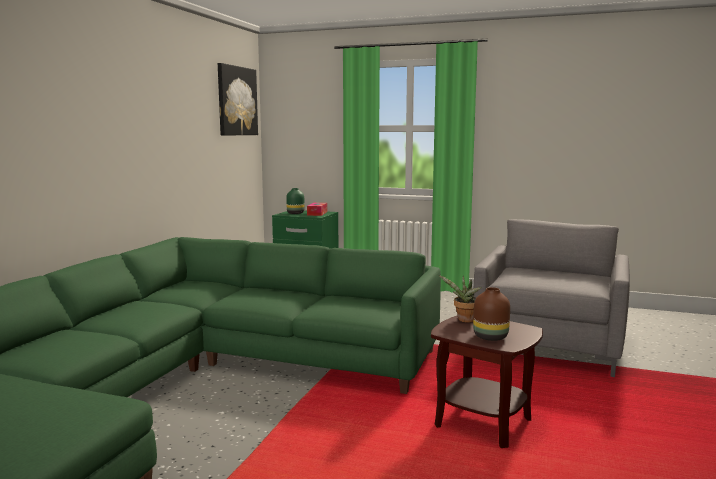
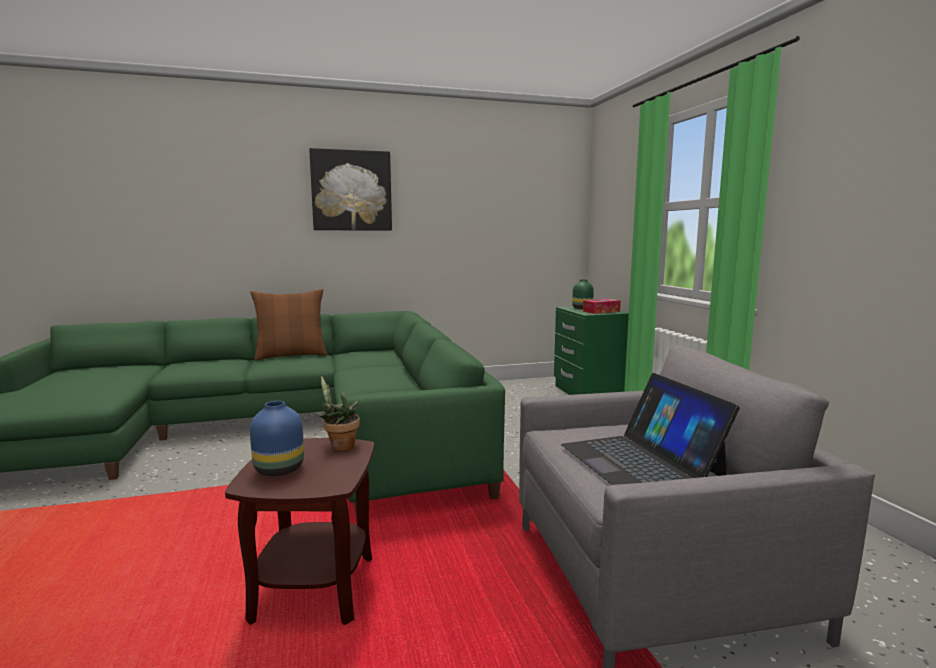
camera: 55 degrees right, 0 degrees up
(115, 310) = (291, 356): none -> brown pillow
(236, 101) = (541, 183): picture -> picture (351, 191)
(489, 337) = (279, 469): brown vase -> blue vase
(564, 278) = (640, 460): none -> laptop

